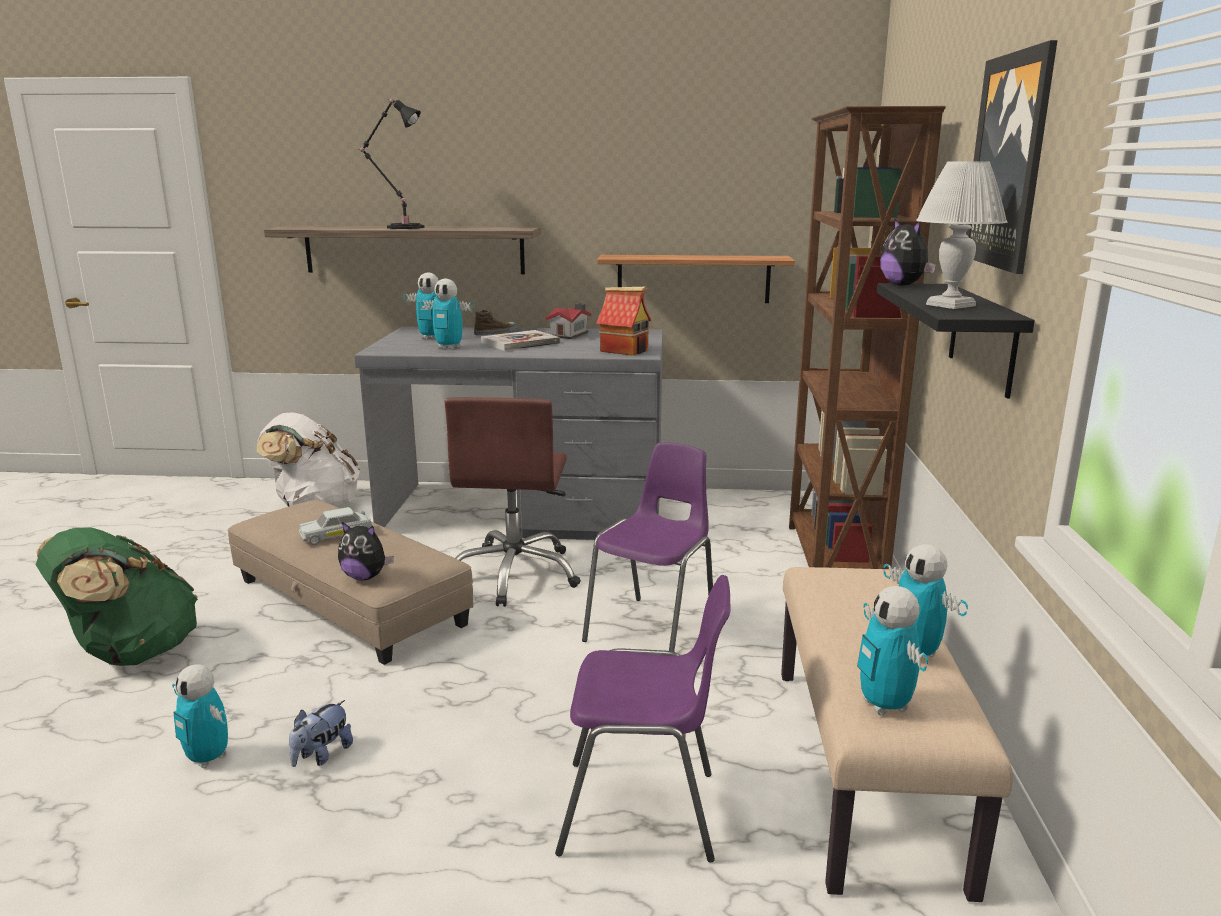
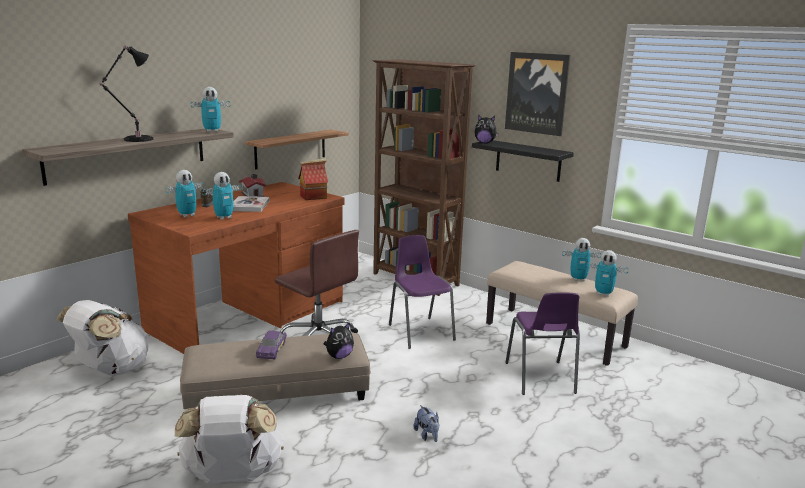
camera: 55 degrees left, 0 degrees up
(131, 653) = (232, 476): green backpack -> white backpack
(208, 758) = (393, 468): toy robot -> toy robot (212, 131)
(336, 535) = (271, 350): white toy car -> purple toy car
(526, 512) = (249, 315): grey desk -> brown desk
(643, 812) = (540, 379): purple chair -> purple chair turned 135 degrees clockwise
(952, 305) = (537, 150): white table lamp -> none

